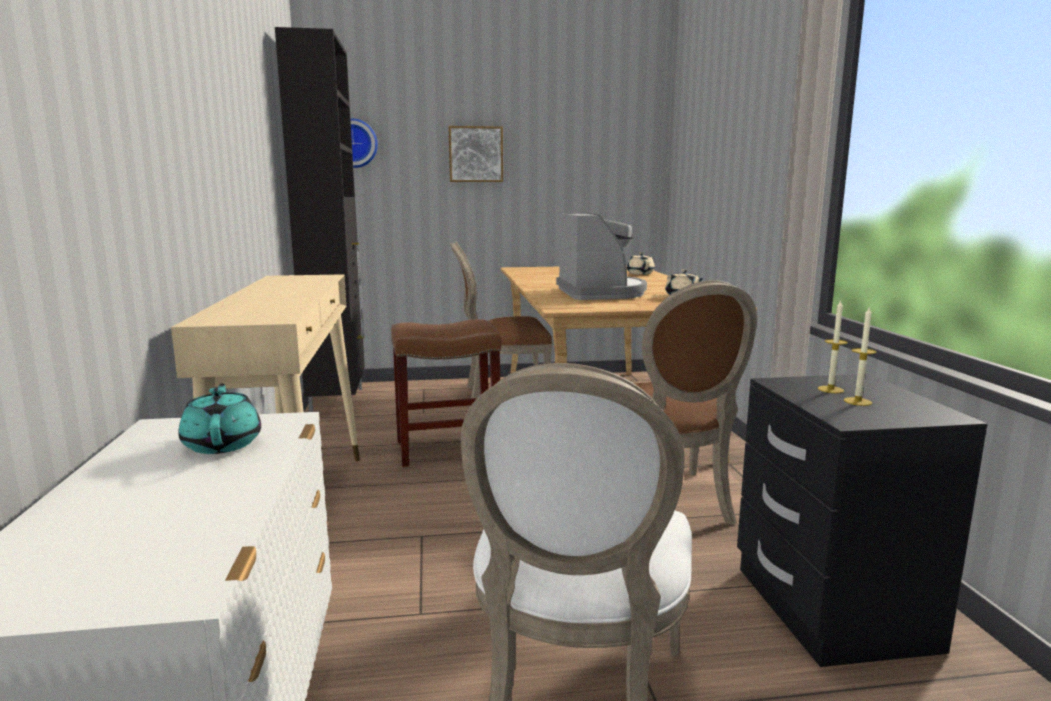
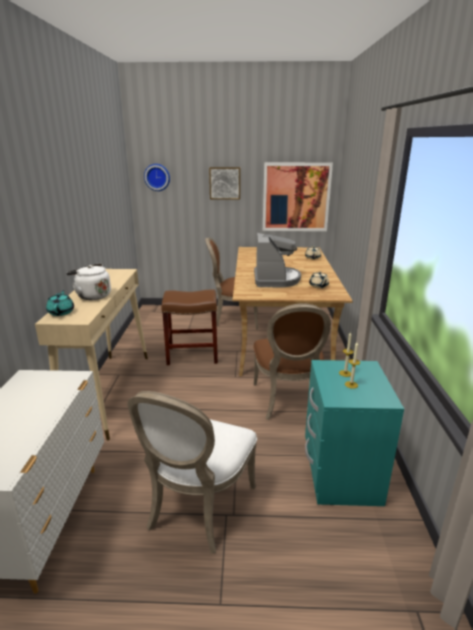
camera: 10 degrees right, 10 degrees up
(223, 444) = (45, 391): turquoise teapot -> turquoise teapot (61, 312)
(277, 298) = (92, 296): none -> white kettle
(338, 402) = (148, 318): black cabinet -> none
(597, 179) = (296, 197): none -> picture
(829, 608) = (340, 473): black nightstand -> turquoise nightstand

